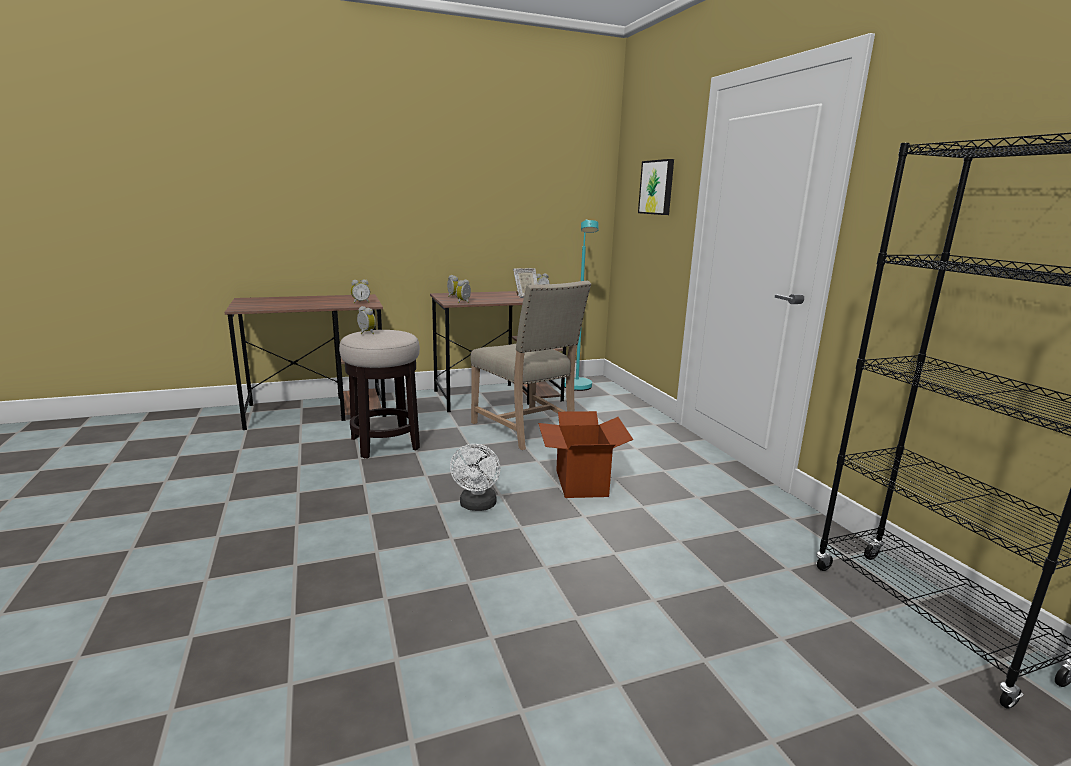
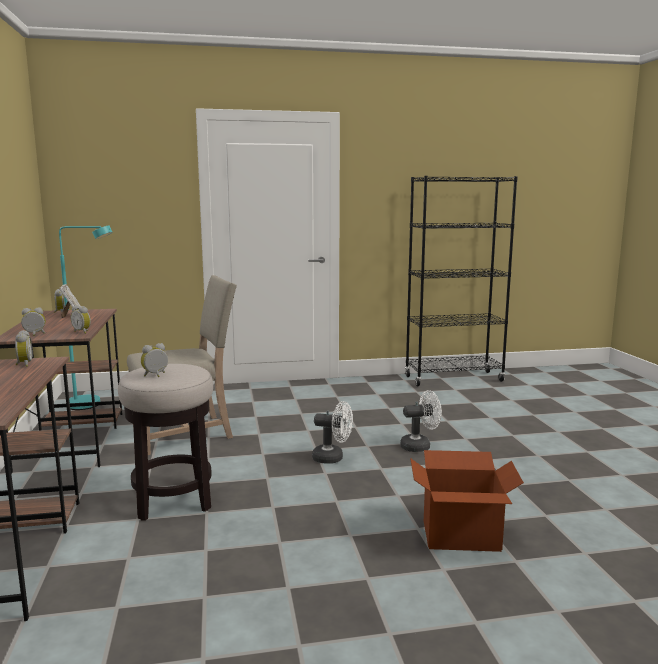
camera: 80 degrees left, 5 degrees down
(530, 569) = (420, 446): none -> white fan
(580, 483) = (306, 423): cardboard box -> cardboard box (461, 536)
(657, 187) = (131, 192): picture -> none

